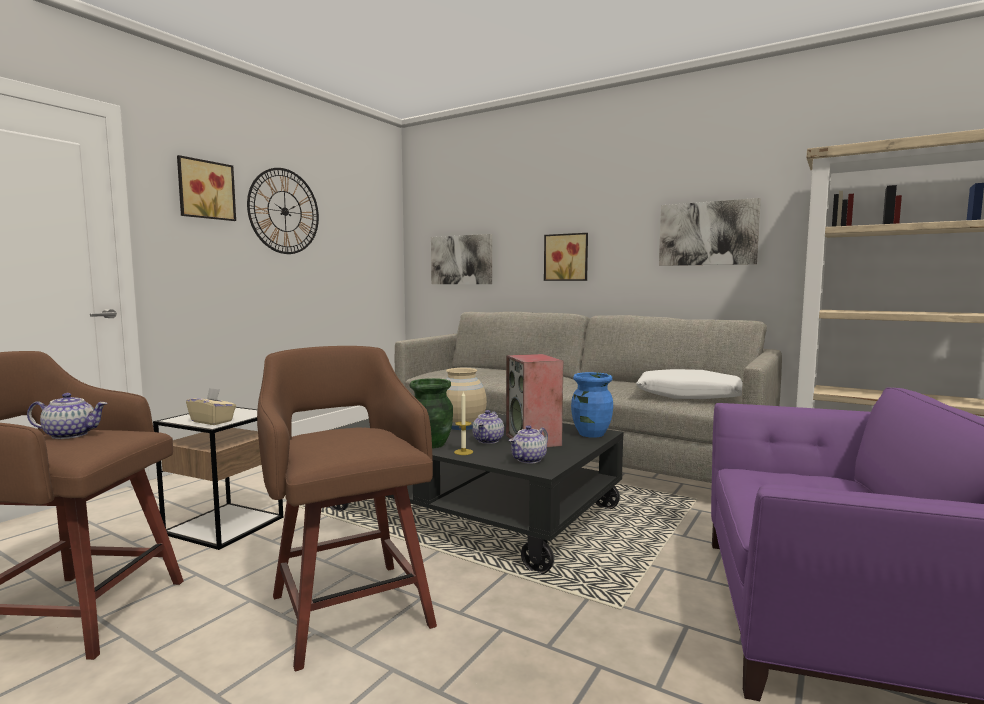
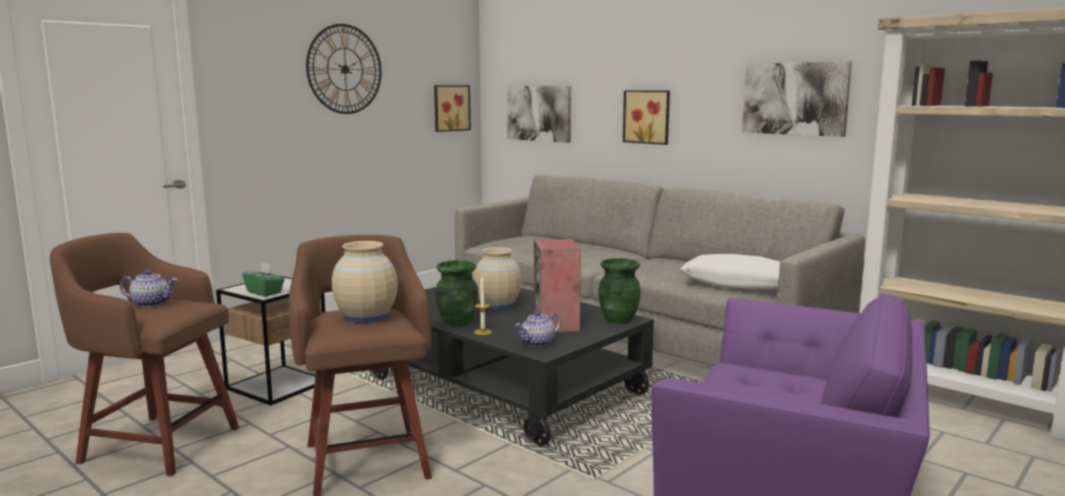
camera: 10 degrees right, 5 degrees up
(205, 190) = (265, 56): picture -> picture (450, 108)
(212, 421) = (264, 292): beige tissue box -> green tissue box
(353, 436) = (366, 316): none -> beige vase
(488, 441) = (513, 322): teapot -> none
(591, 434) = (618, 320): blue vase -> green vase

